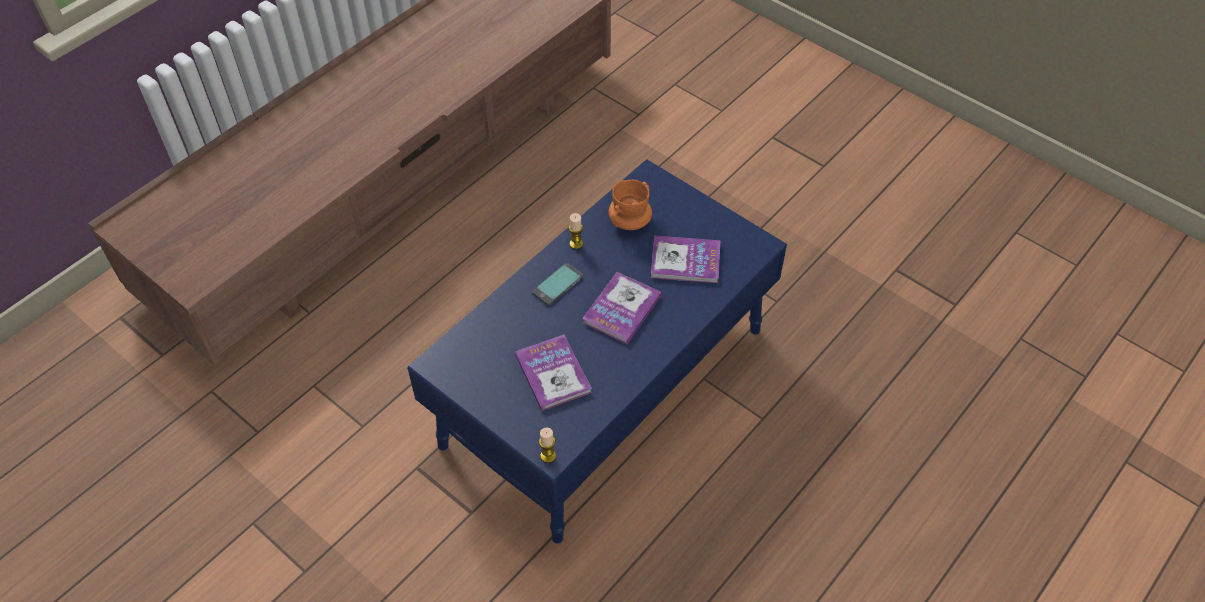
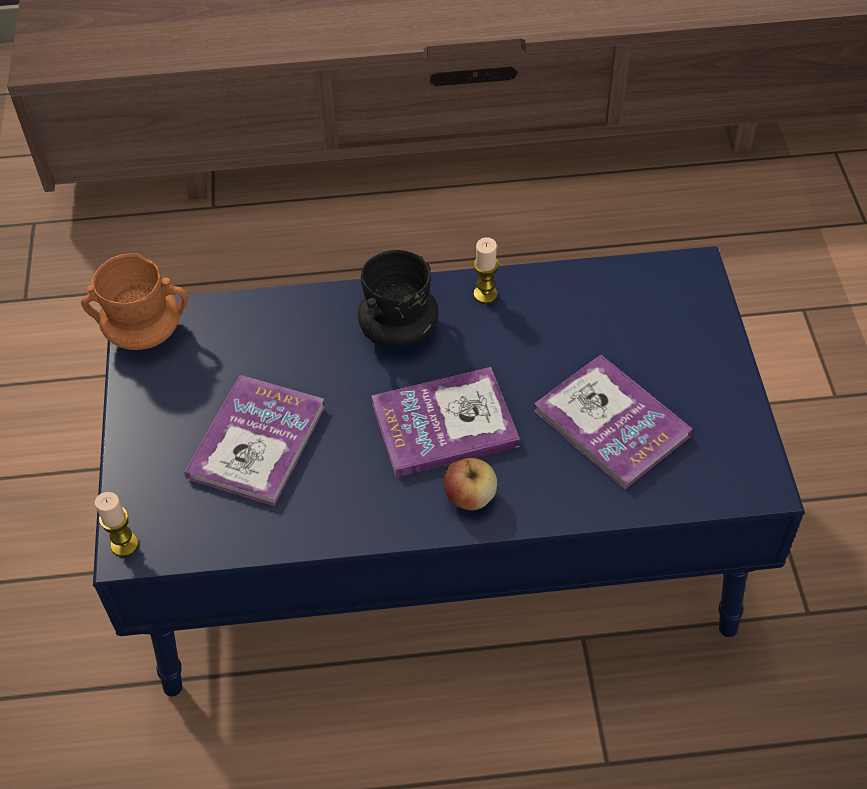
camera: 45 degrees right, 0 degrees up
(558, 285) = (399, 331): phone -> black mug
(630, 221) = (593, 314): orange mug -> orange mug (145, 333)
(664, 329) = (470, 497): none -> apple

